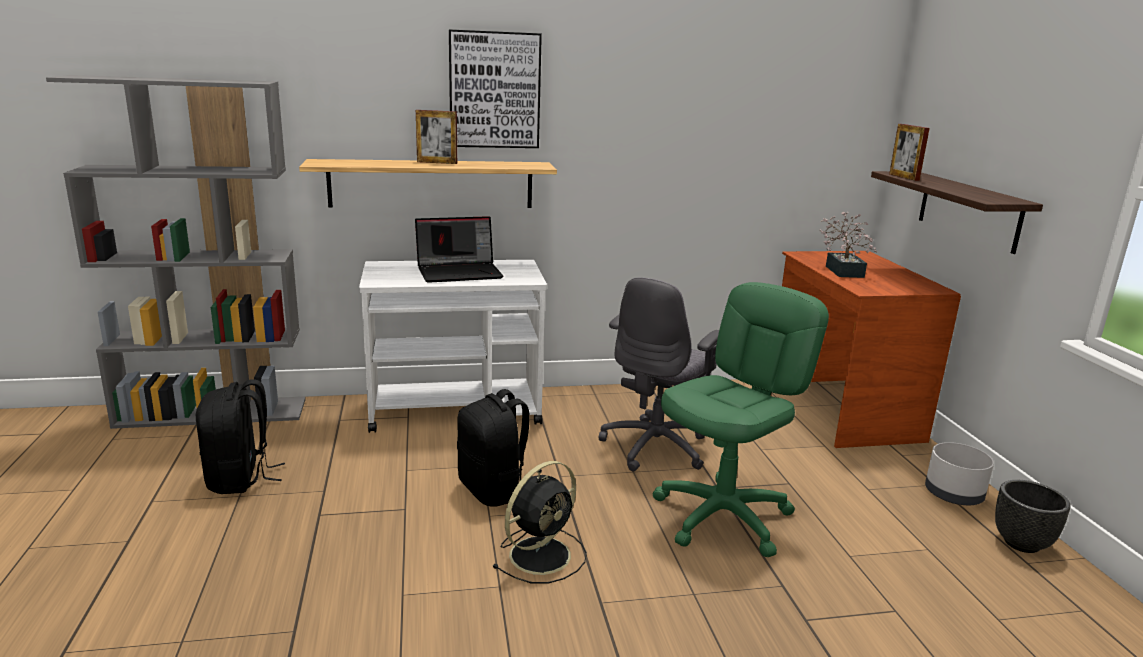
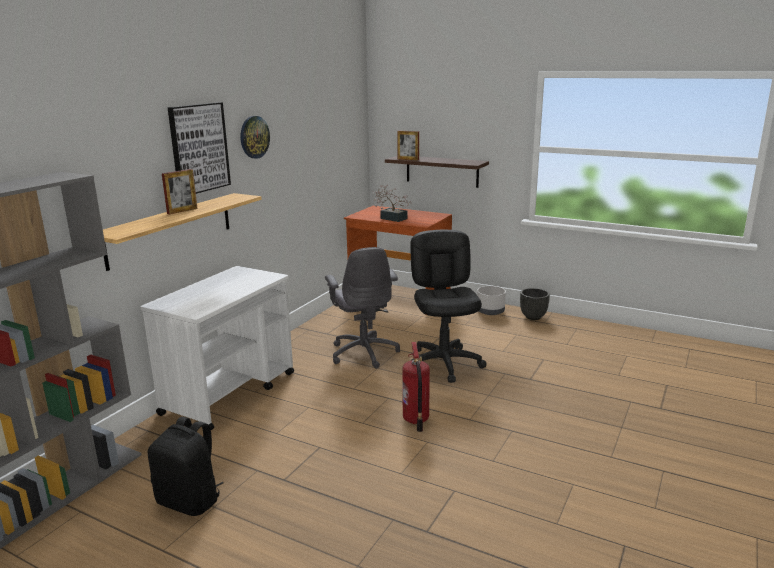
camera: 50 degrees left, 0 degrees up
(460, 272) = (223, 287): laptop -> none
(494, 490) = (339, 412): black backpack -> none
(542, 554) = (415, 420): black fan -> fire extinguisher
(603, 92) = (254, 137): none -> wall clock
(723, 517) = (444, 363): green office chair -> black office chair

